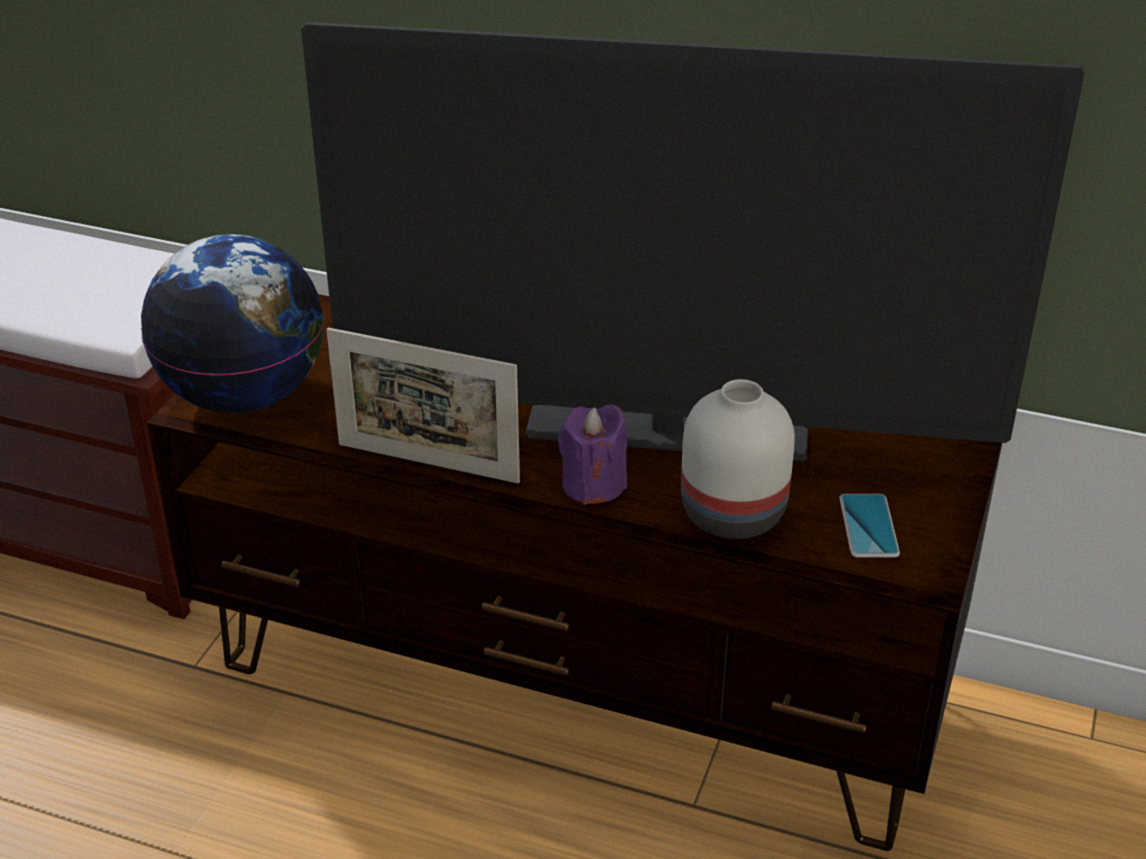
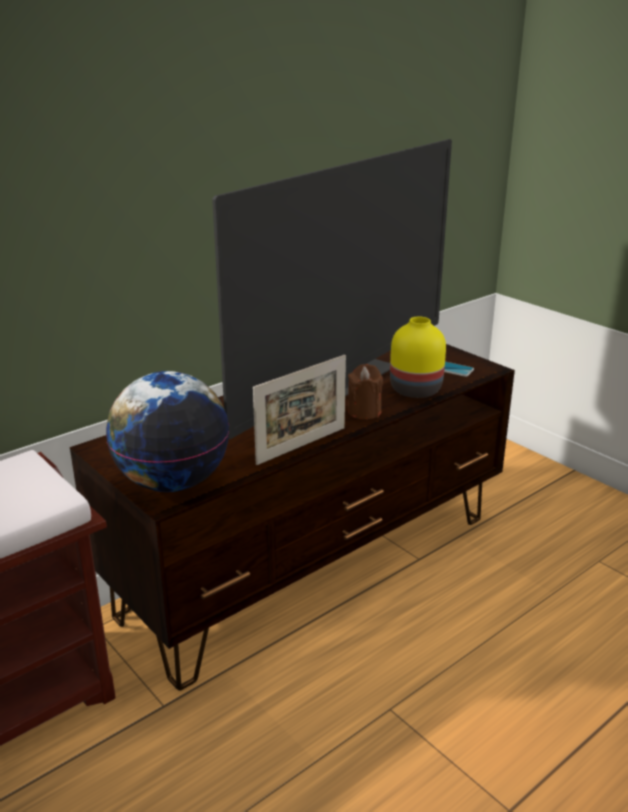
camera: 60 degrees left, 10 degrees down
(593, 485) = (364, 412): purple candle -> brown candle
(732, 515) = (417, 390): white vase -> yellow vase

